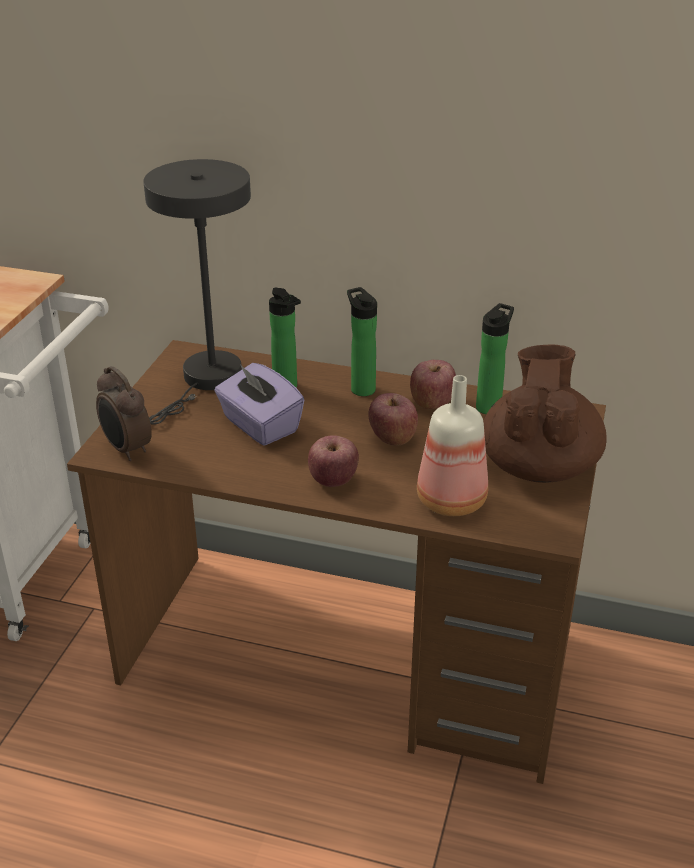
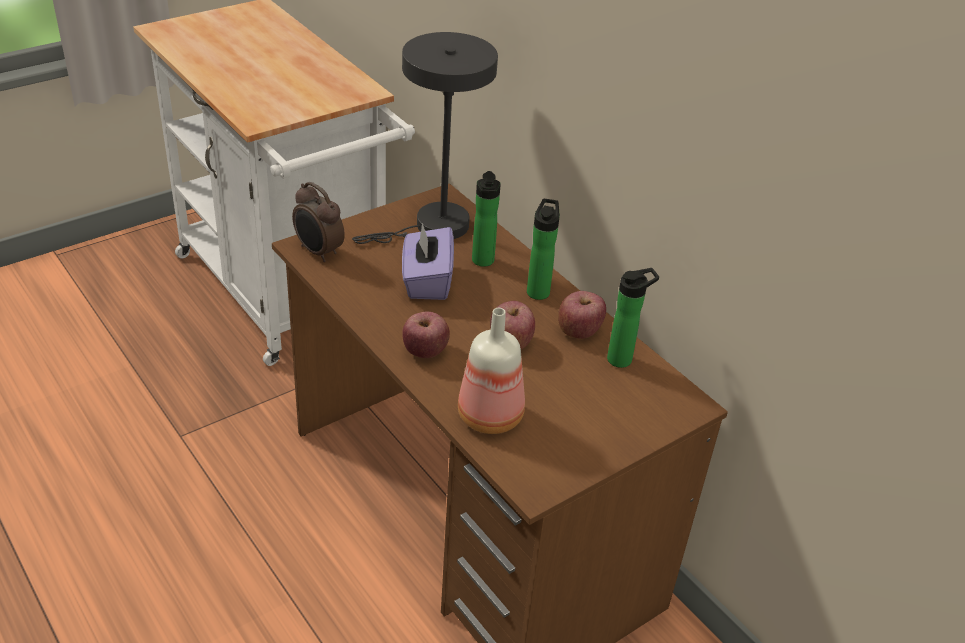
camera: 35 degrees right, 5 degrees up
(126, 449) = (318, 252): alarm clock -> alarm clock turned 45 degrees counterclockwise
(539, 465) = (597, 428): brown teapot -> none

